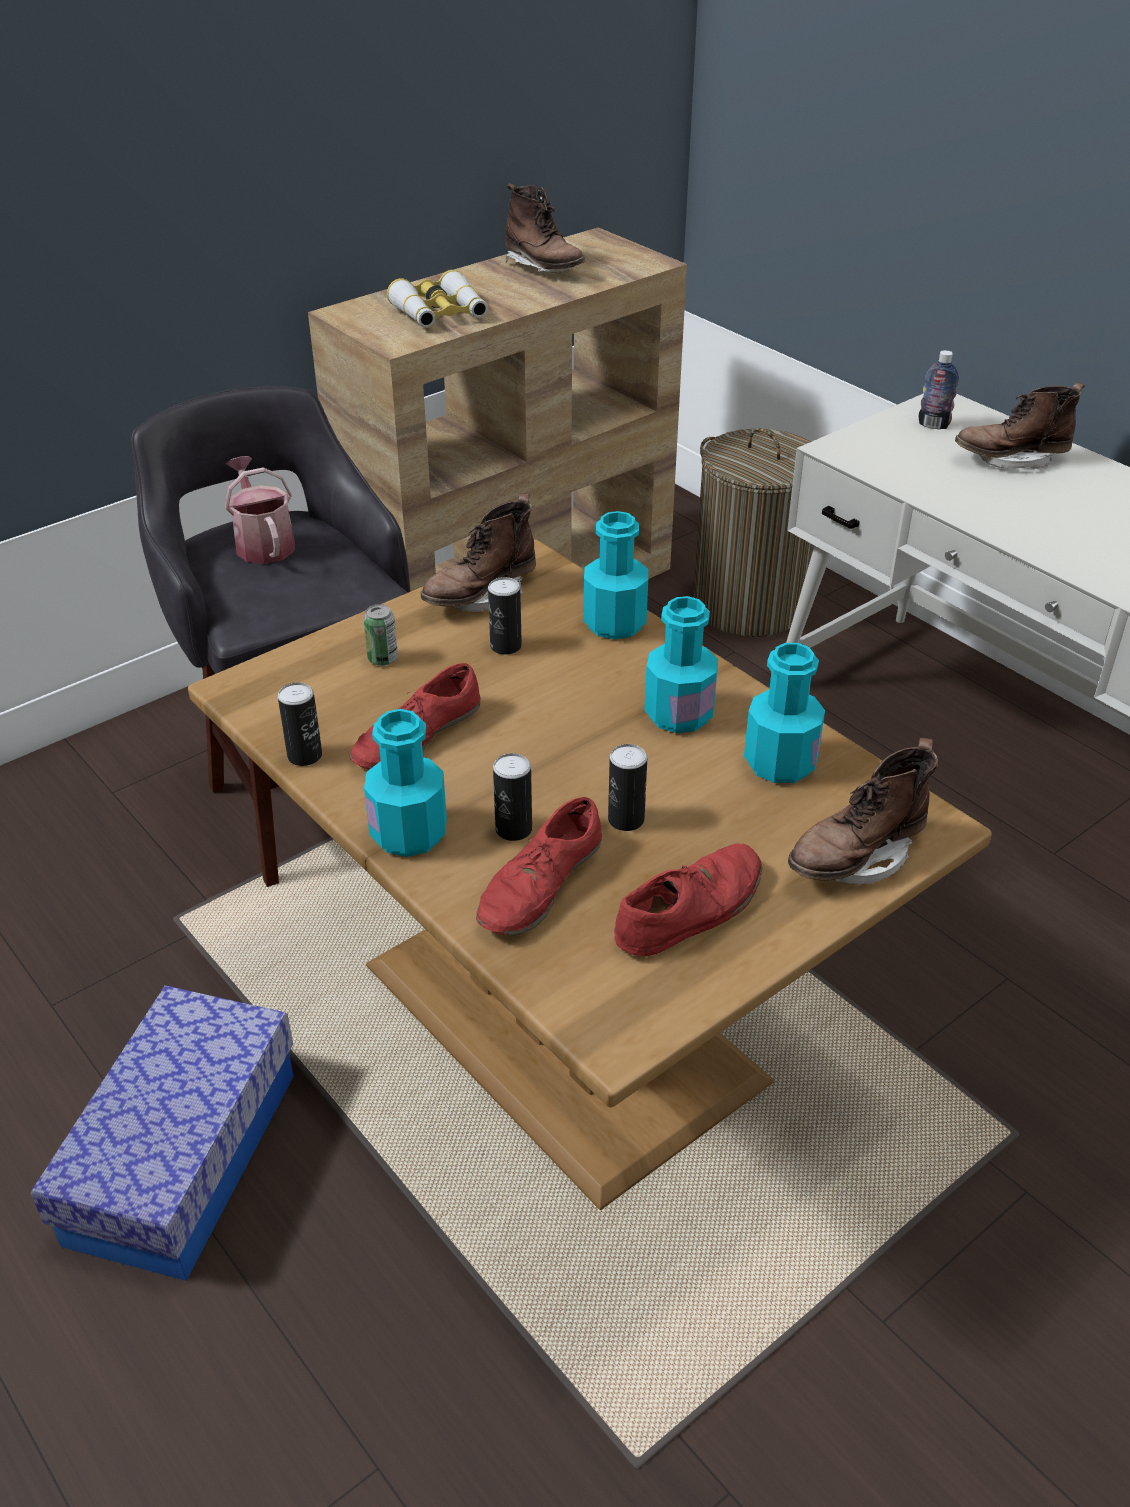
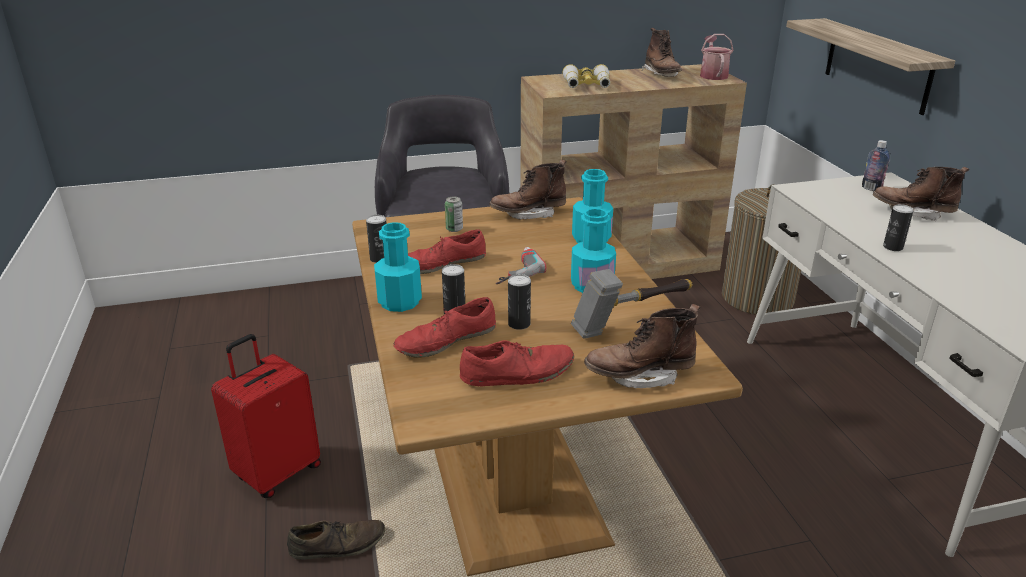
camera: 25 degrees right, 10 degrees down
(183, 1156) = (277, 472): storage box -> red suitcase
(263, 543) = (441, 175): watering can -> watering can (713, 75)
(371, 1240) = (338, 545): none -> brown shoe
(506, 646) = (522, 237): can -> can (893, 247)
(541, 717) = (514, 270): none -> power drill
(780, 763) = (632, 320): turquoise bottle -> hammer
(890, 215) = (877, 65): none -> shelf

